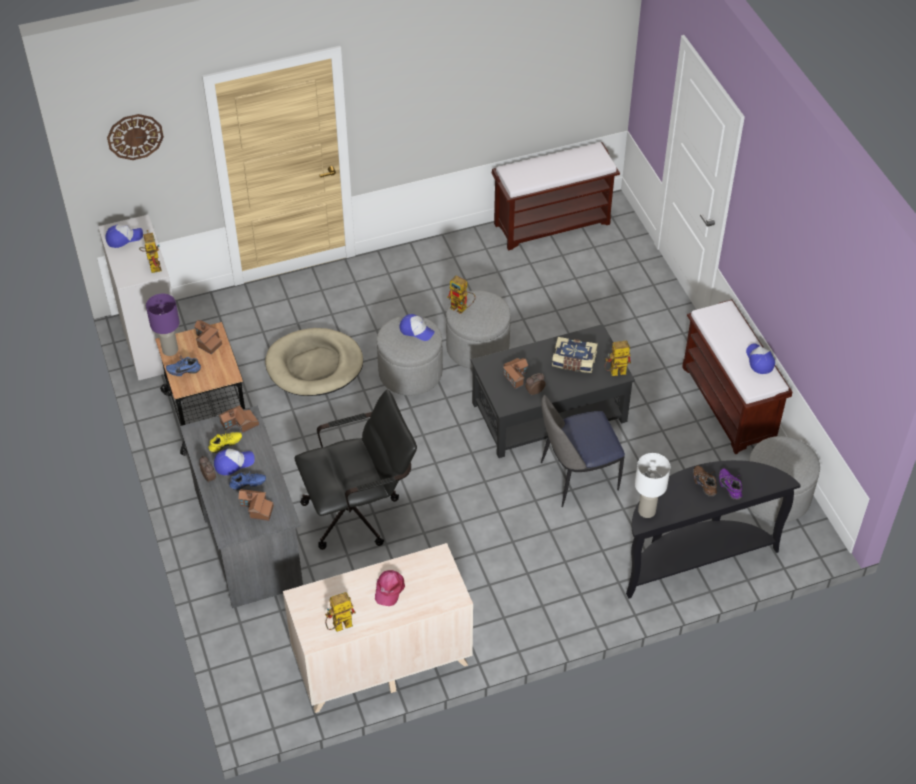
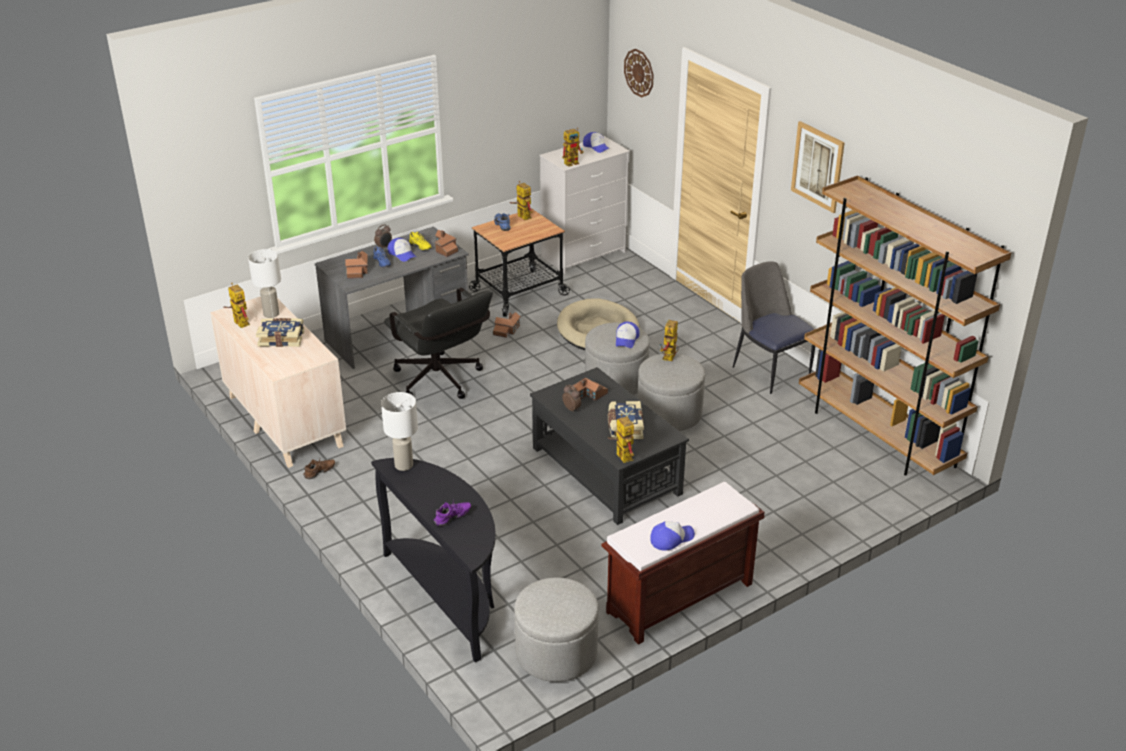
camera: 75 degrees right, 15 degrees down
(170, 350) = (521, 216): purple table lamp -> toy robot
(207, 341) = (539, 228): toy house -> toy house (506, 330)
(333, 594) = (271, 314): none -> white table lamp
(389, 589) = (281, 338): pink cap -> book
(417, 76) = (817, 166): none -> picture
(553, 223) = (877, 434): brown bench -> brown bookcase
(576, 477) = (527, 500): chair -> chair (769, 371)
(705, 483) = (452, 500): brown shoe -> brown shoe (320, 473)

